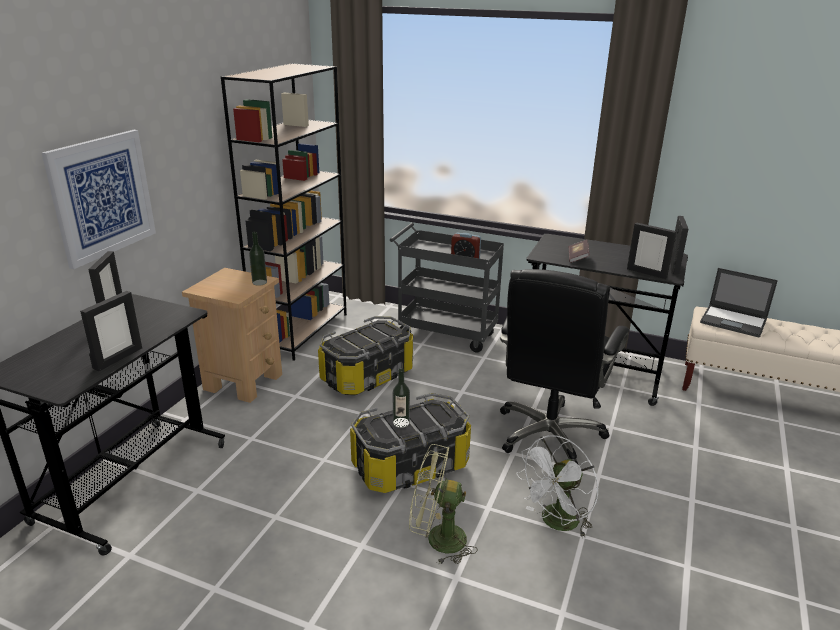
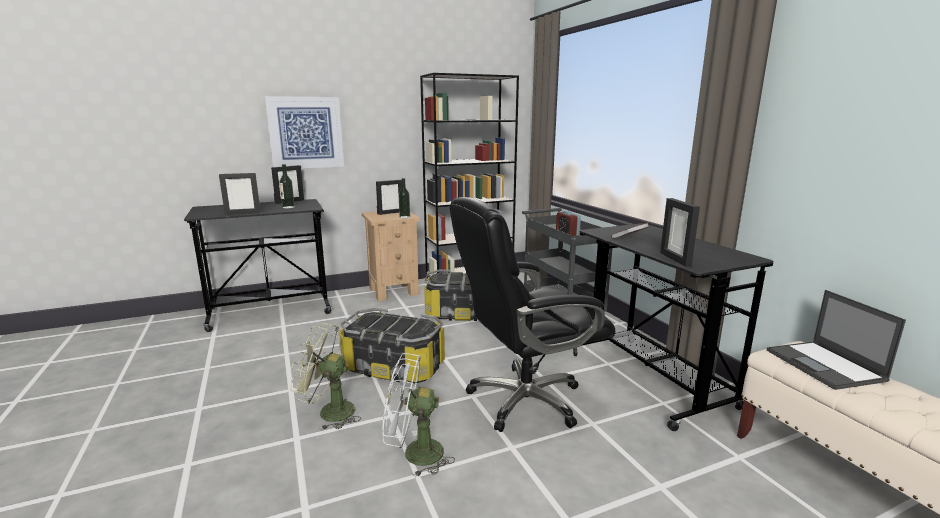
camera: 45 degrees right, 10 degrees down
(401, 422) = (385, 322): bottle -> bottle (288, 207)
(437, 539) = (329, 412): green fan -> green fan turned 45 degrees counterclockwise
(673, 266) = (723, 263): picture frame -> picture frame (390, 213)

